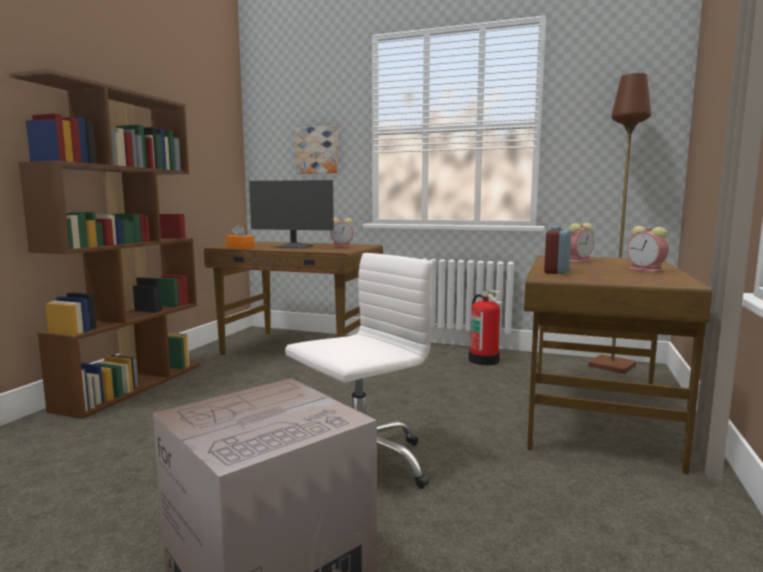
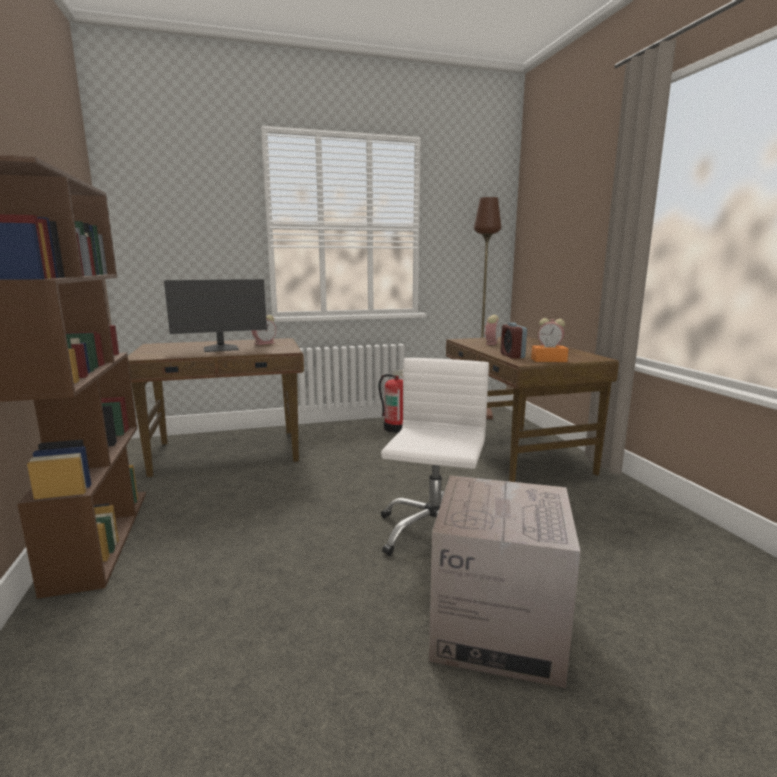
camera: 35 degrees left, 5 degrees up
(240, 247) = (162, 355): orange tissue box -> orange tissue box (548, 360)
(317, 150) = (203, 241): picture -> none

